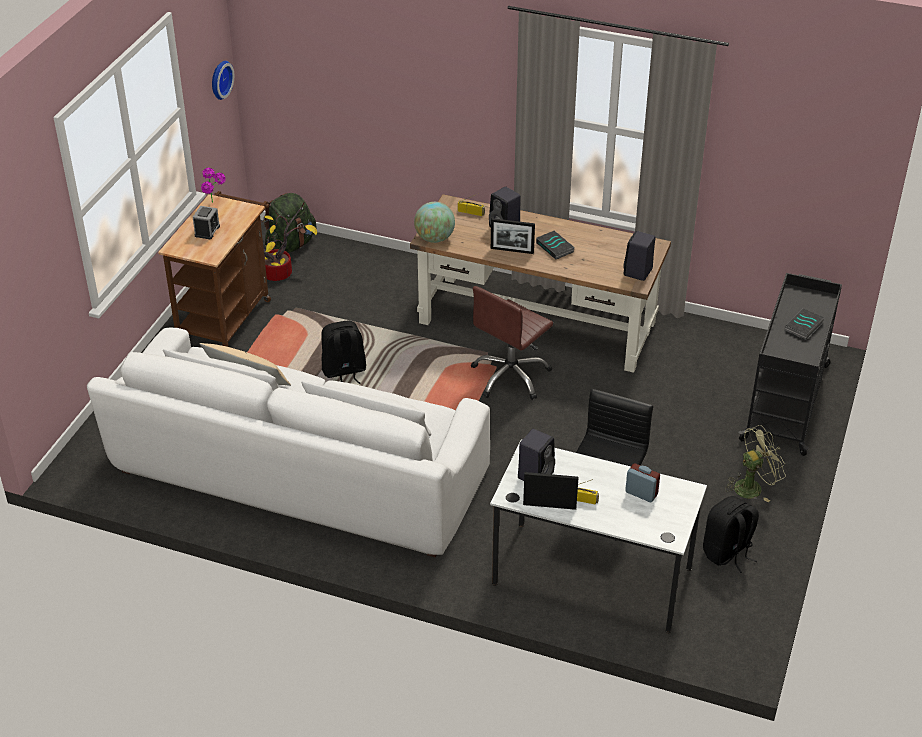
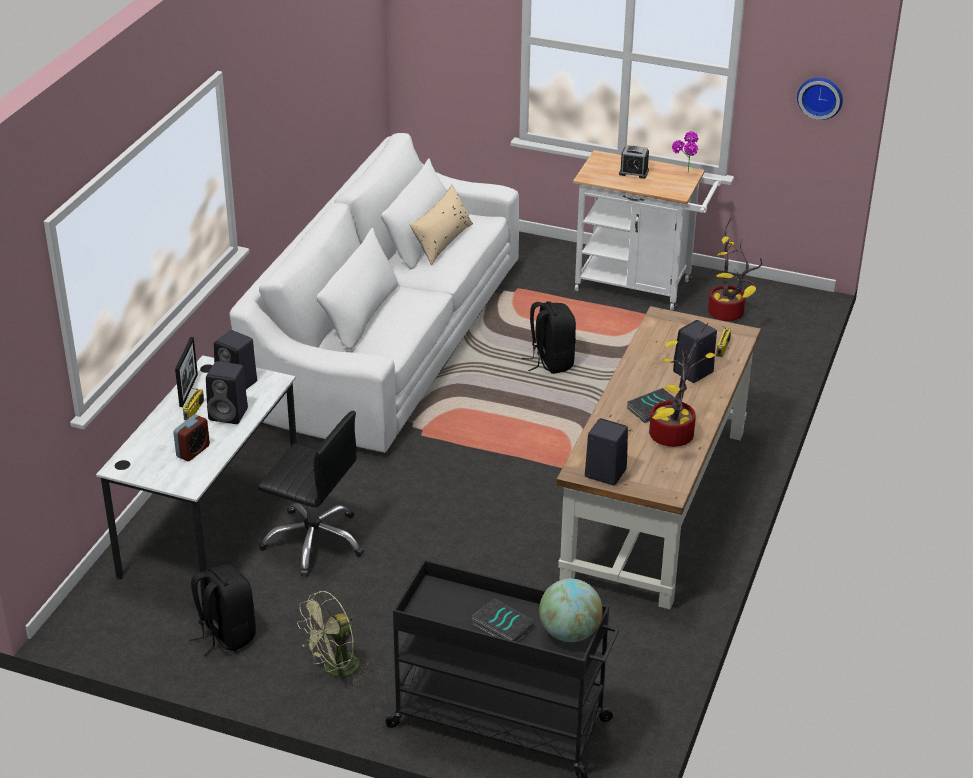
camera: 90 degrees right, 5 degrees down
(227, 317) = (640, 286): brown cart -> white cart
(291, 244) = (783, 320): green backpack -> none
(434, 238) = (661, 322): globe -> globe (569, 633)
(511, 376) = (547, 479): brown office chair -> none
(512, 250) = (643, 376): picture frame -> none
(584, 475) = (229, 414): none -> black speaker
(590, 240) = (673, 438): none -> potted plant
(752, 486) = (335, 670): green fan -> green fan turned 75 degrees clockwise

